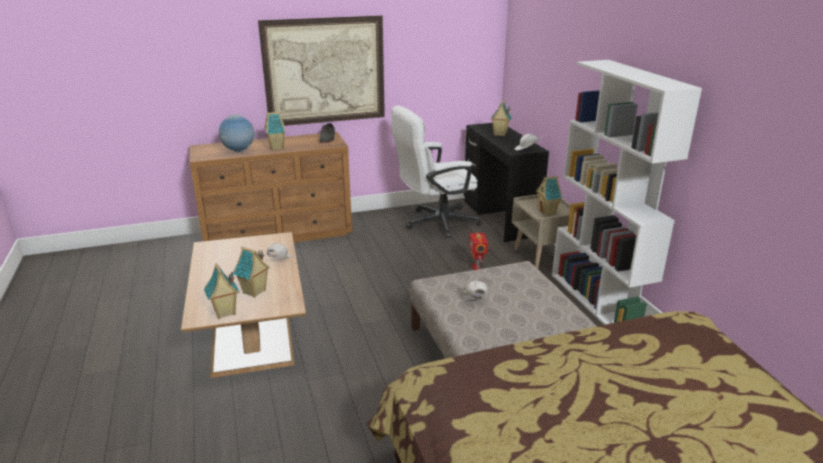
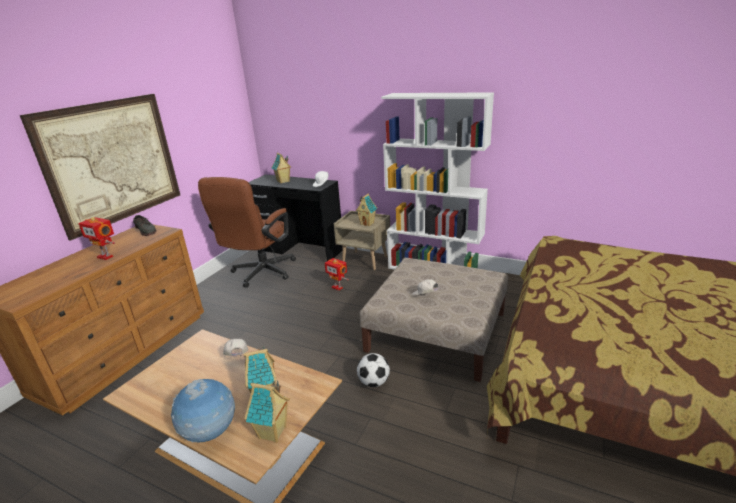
camera: 45 degrees left, 0 degrees up
(239, 151) = (63, 277): globe -> globe (210, 433)
(277, 147) = (106, 256): toy house -> toy robot
(382, 353) = (374, 382): none -> football
(435, 223) = (260, 274): white office chair -> brown office chair

